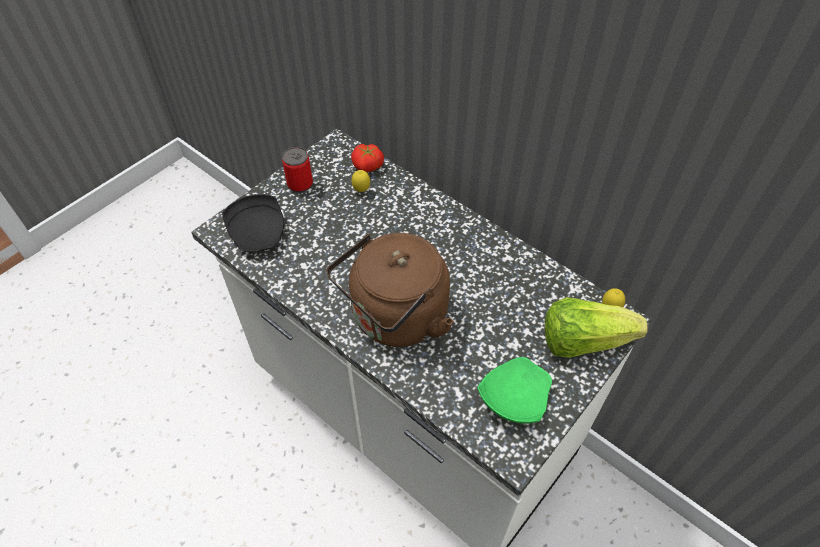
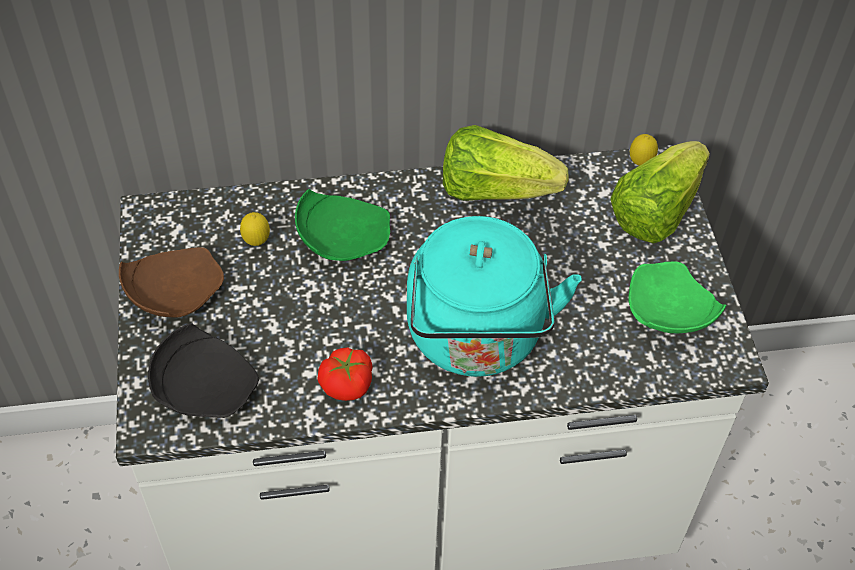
camera: 50 degrees left, 0 degrees up
(300, 184) = (173, 293): can -> brown plate
(368, 166) = (225, 210): tomato -> tomato (347, 384)
(395, 319) = (477, 340): brown kettle -> turquoise kettle
(400, 219) = (342, 238): none -> green plate
(506, 257) = (495, 190): none -> lettuce

